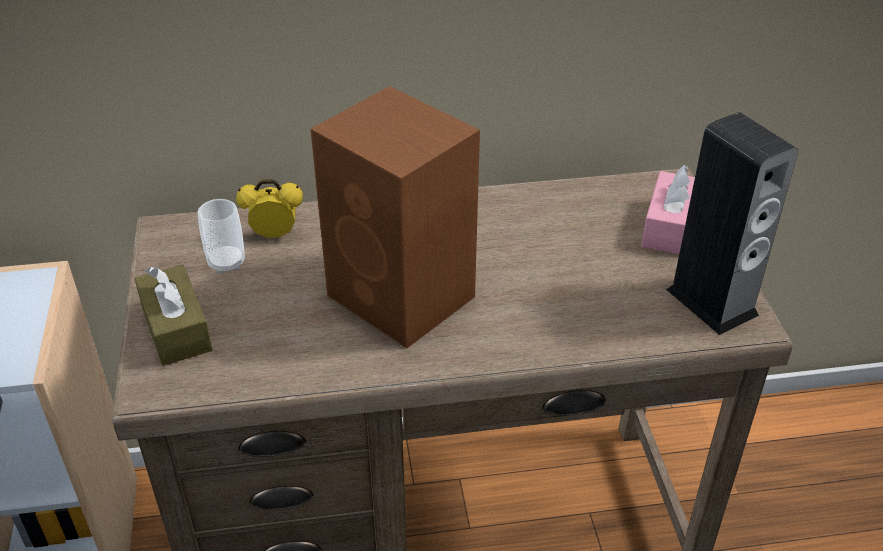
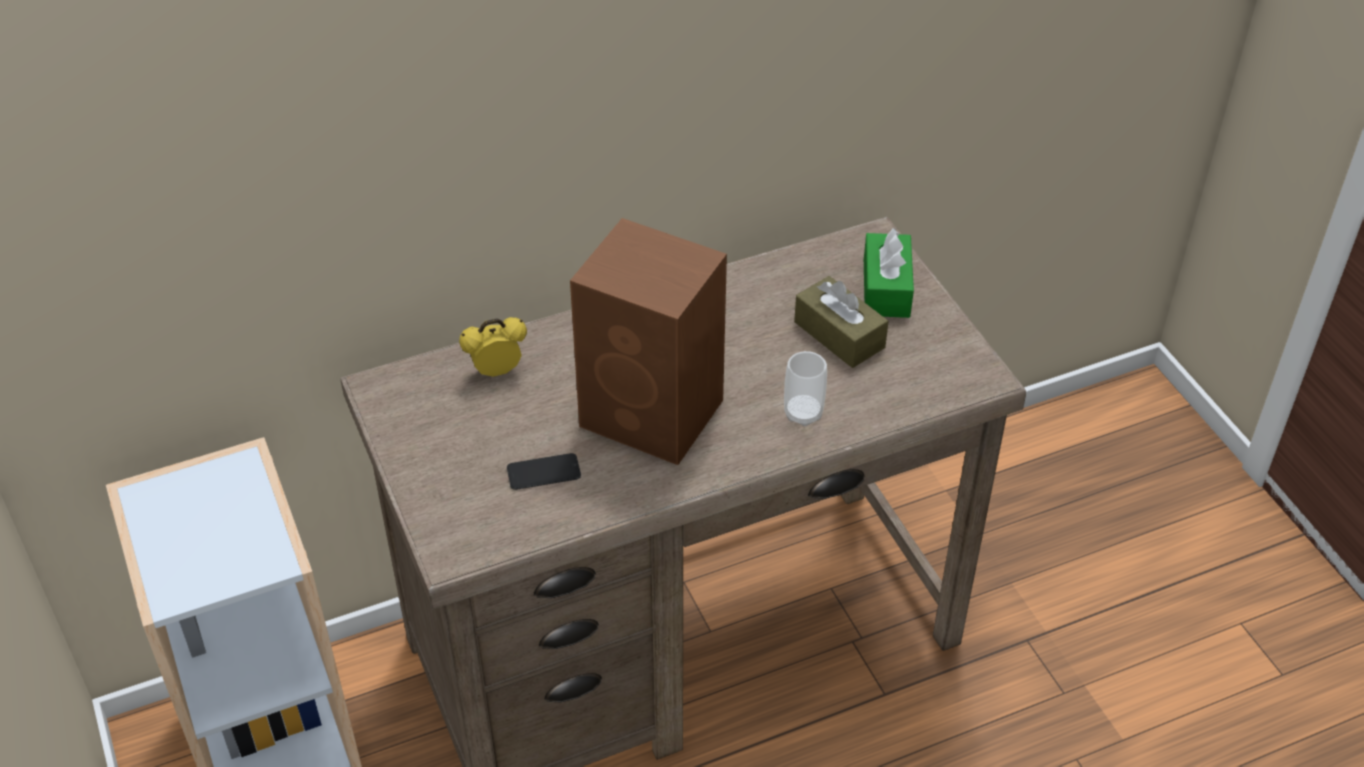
camera: 15 degrees left, 5 degrees up
(176, 328) = (446, 490): brown tissue box -> brown tissue box (839, 335)
(226, 263) = (462, 411): cup -> cup (803, 413)
(274, 330) = (543, 472): none -> phone
(670, 226) = (886, 288): pink tissue box -> green tissue box
(711, 302) = (945, 362): speaker -> none

